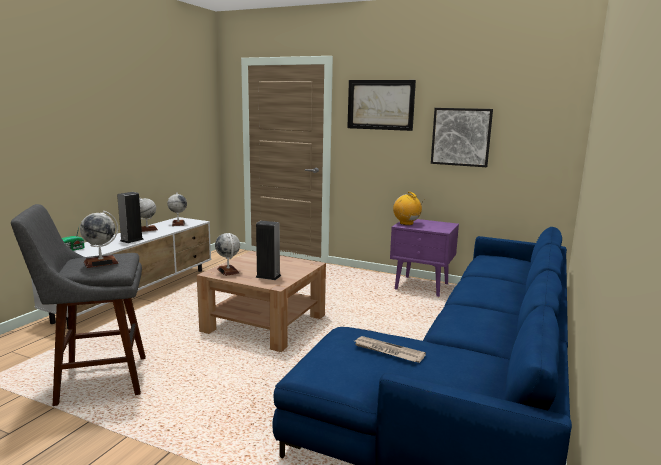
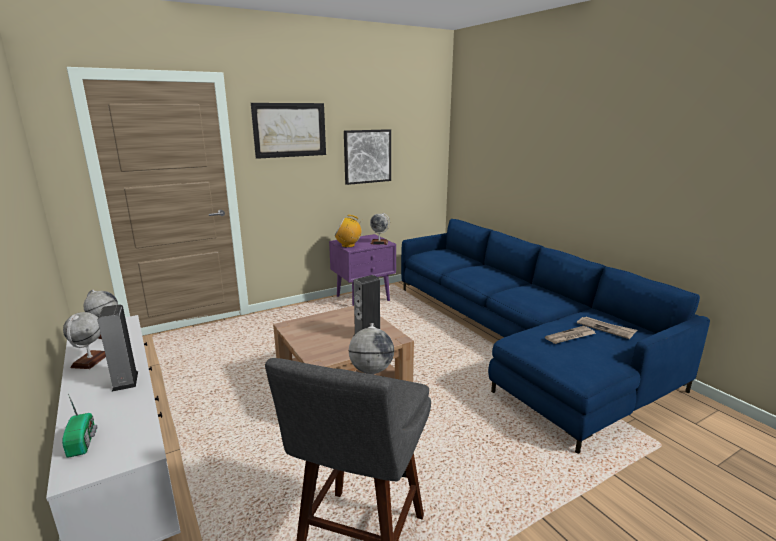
camera: 55 degrees left, 5 degrees up
(228, 271) = (324, 350): globe -> globe (379, 242)
(446, 369) = (606, 328): none -> newspaper

